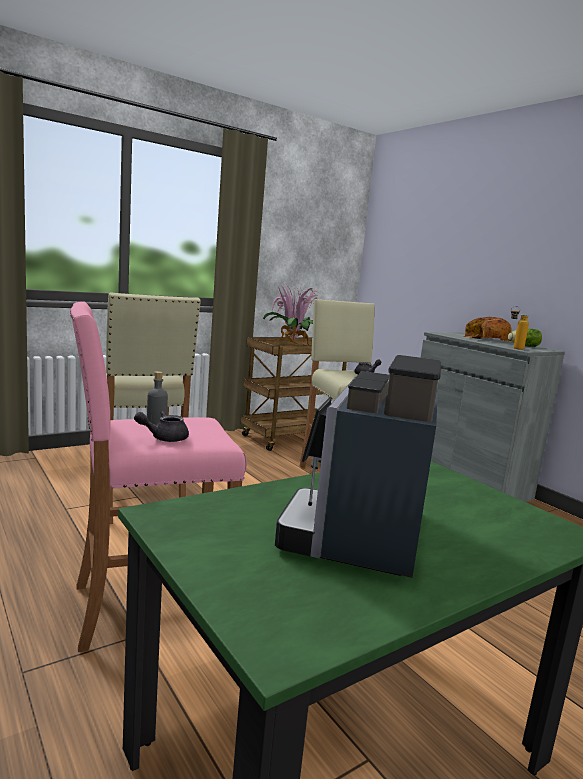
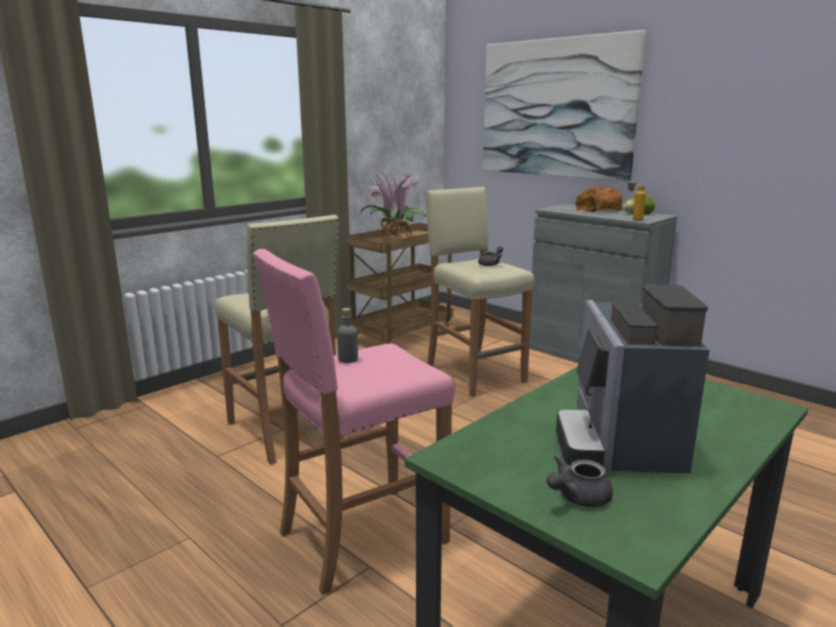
camera: 10 degrees left, 5 degrees up
(164, 438) = (372, 376): grey teapot -> grey teapot (577, 497)
(459, 241) = (556, 108): none -> picture

